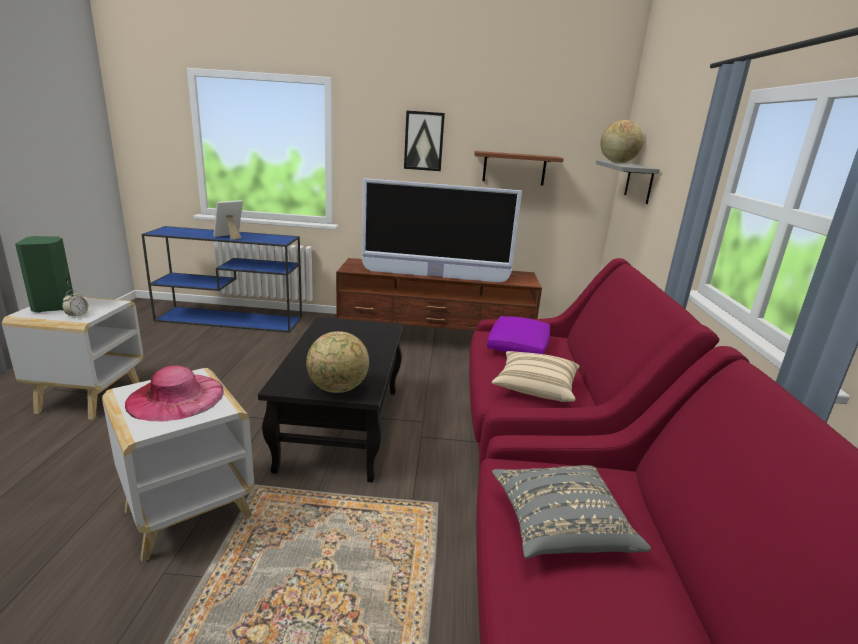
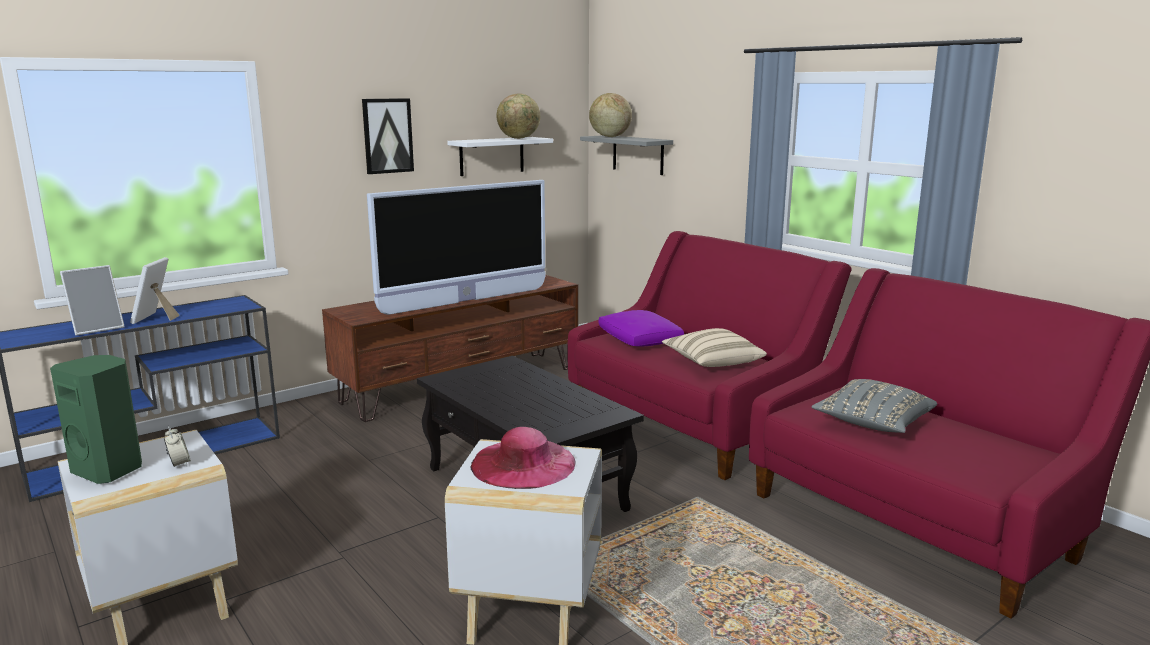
camera: 40 degrees left, 5 degrees down
(197, 234) = (97, 328): none -> picture frame
(338, 389) = (590, 418): globe -> globe (519, 138)
(514, 168) = (492, 156): brown shelf -> white shelf

